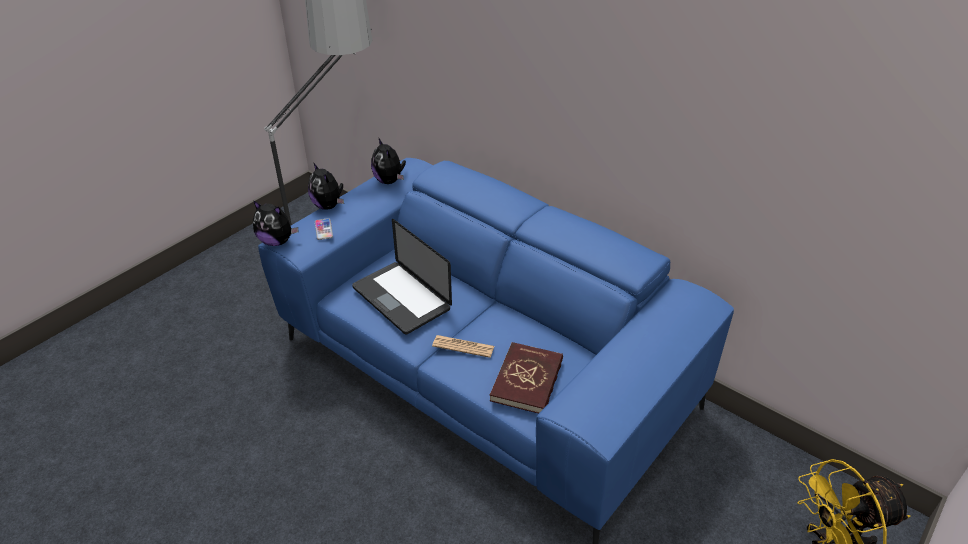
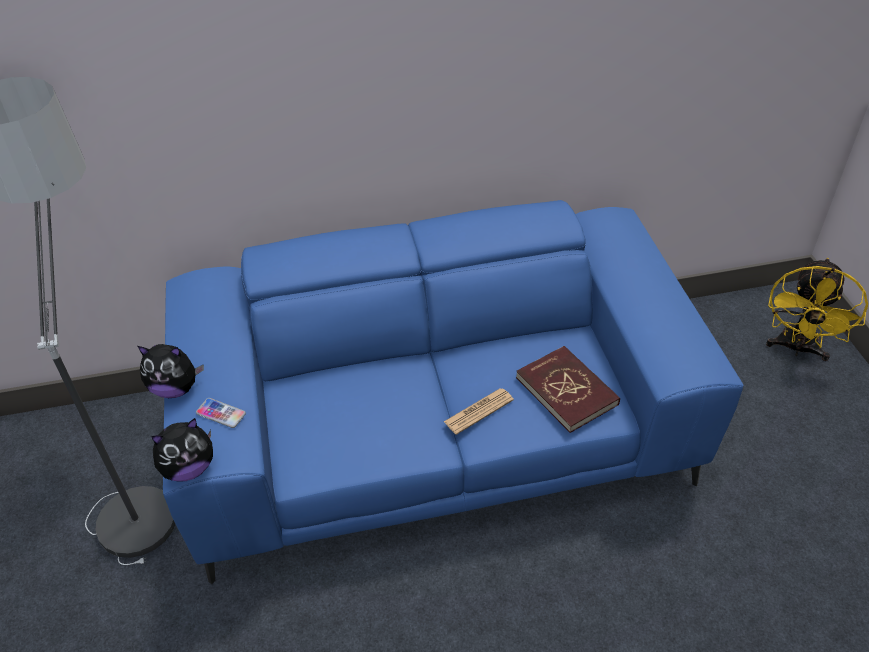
camera: 50 degrees left, 5 degrees up
(389, 181) = (201, 313): plush toy -> none
(401, 298) = (360, 420): laptop -> none

